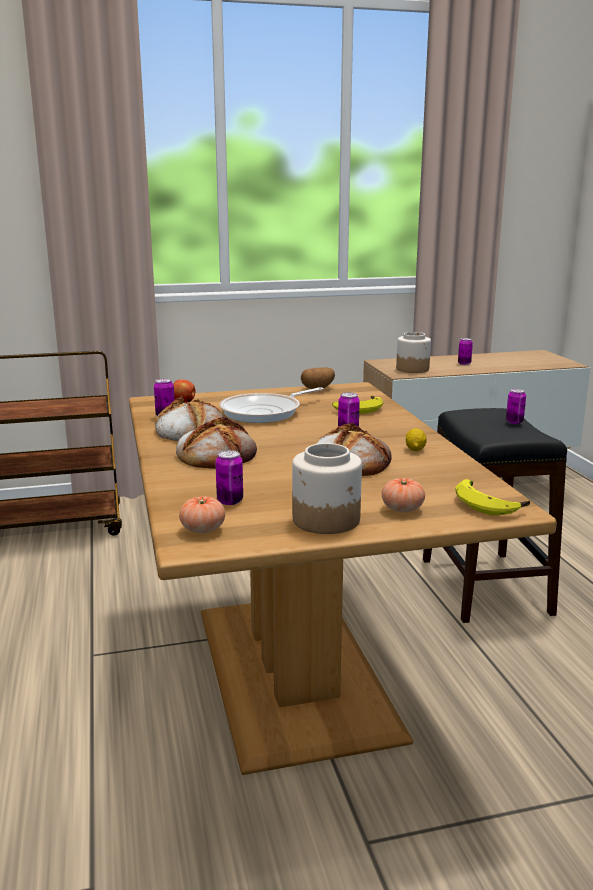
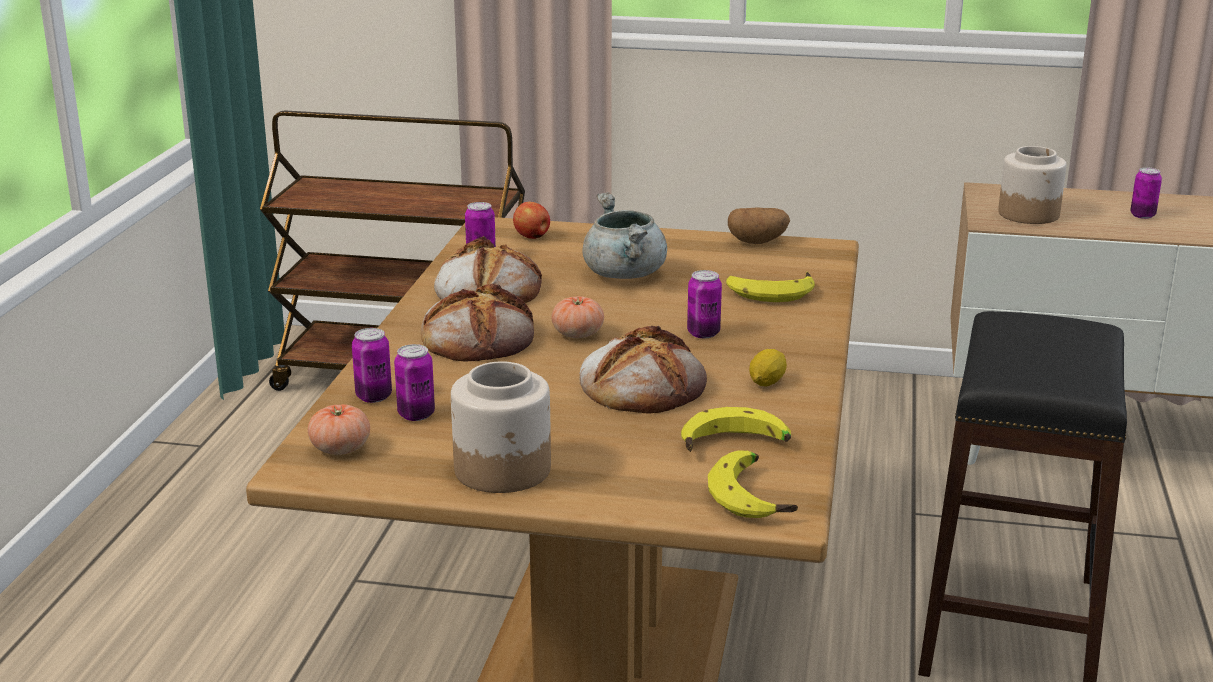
camera: 25 degrees right, 5 degrees up
(265, 412) = (625, 275): frying pan -> grey cooking pot
(402, 509) = (622, 476): tomato -> tomato (577, 334)
(443, 482) = (735, 447): none -> banana
(514, 422) = (1082, 353): can -> can (374, 396)

